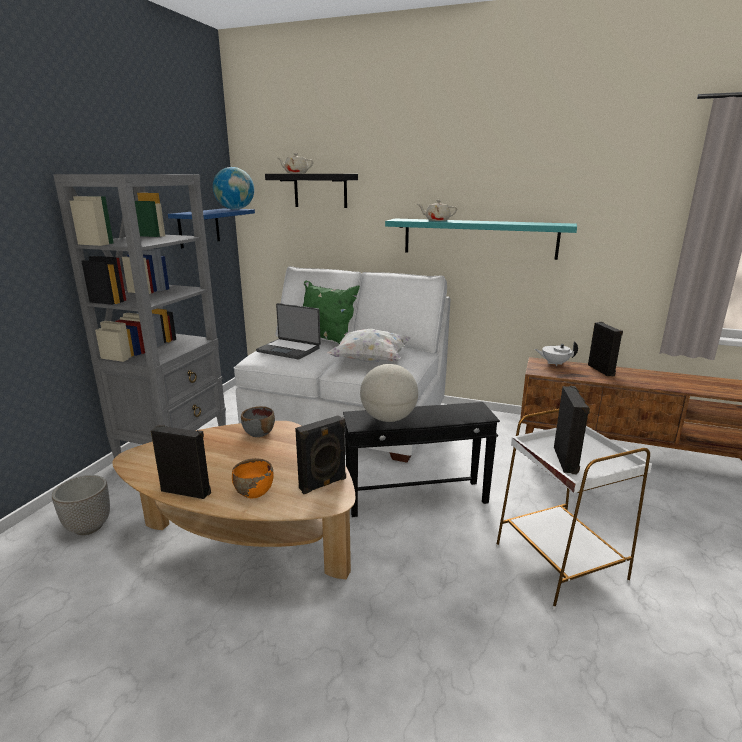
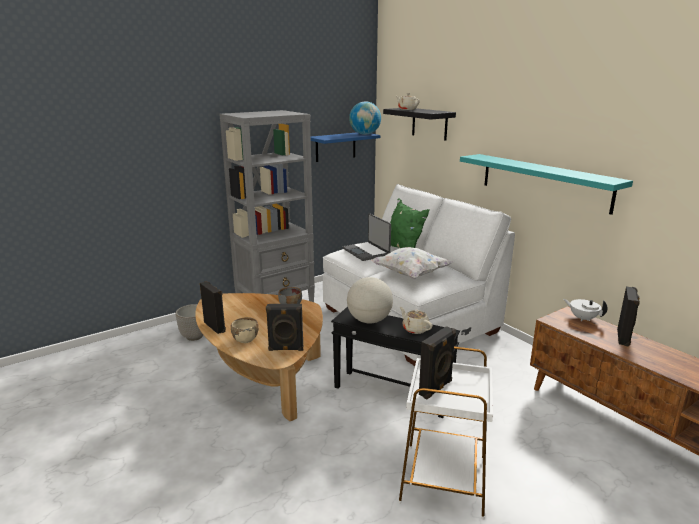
camera: 35 degrees right, 0 degrees up
(254, 492) = (245, 339): orange bowl -> beige bowl
(437, 220) = (504, 161): beige teapot -> beige teapot (415, 329)

